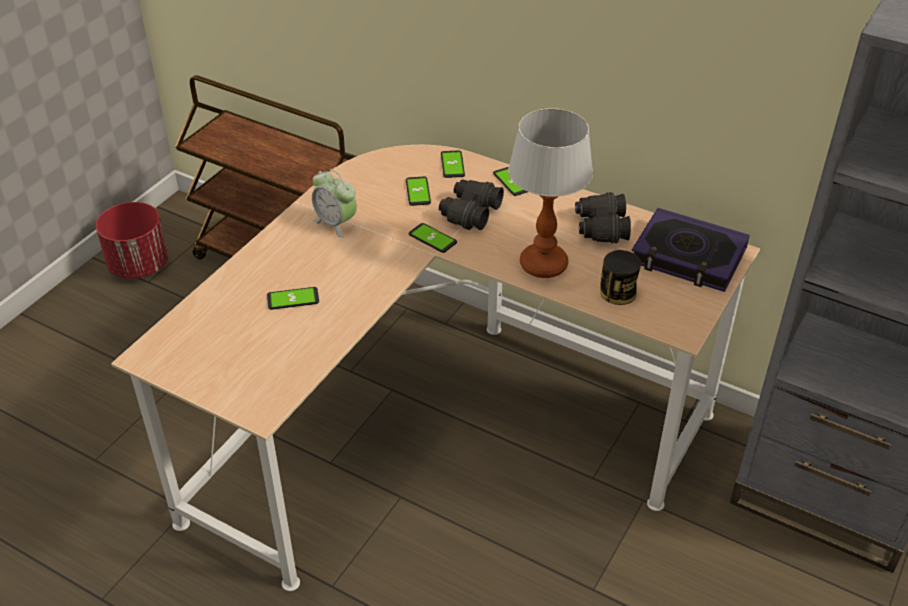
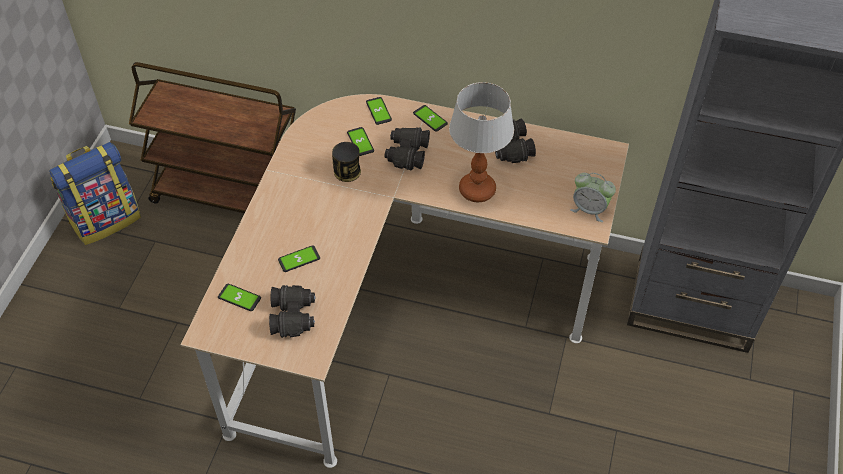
camera: 15 degrees left, 10 degrees up
(139, 265) = (106, 219): red planter -> backpack
(259, 359) = (293, 316): none -> black binoculars
(336, 223) = (306, 184): alarm clock -> alarm clock (589, 209)
(432, 238) = (386, 183): phone -> phone (239, 298)
(618, 292) = (538, 203): can -> can (347, 171)
(688, 256) = (580, 161): book -> none

